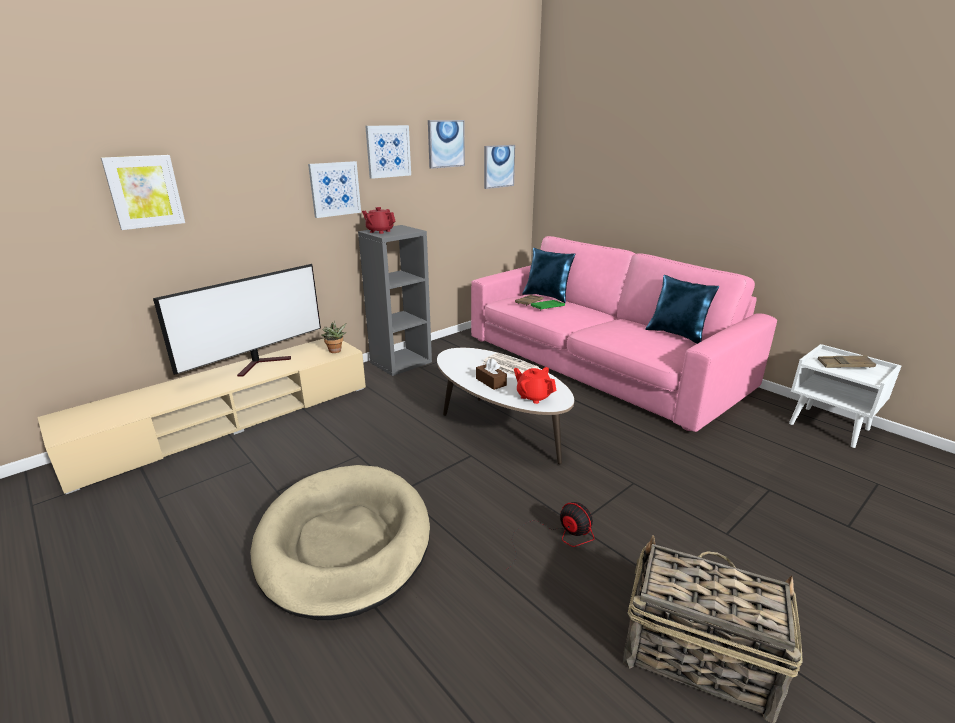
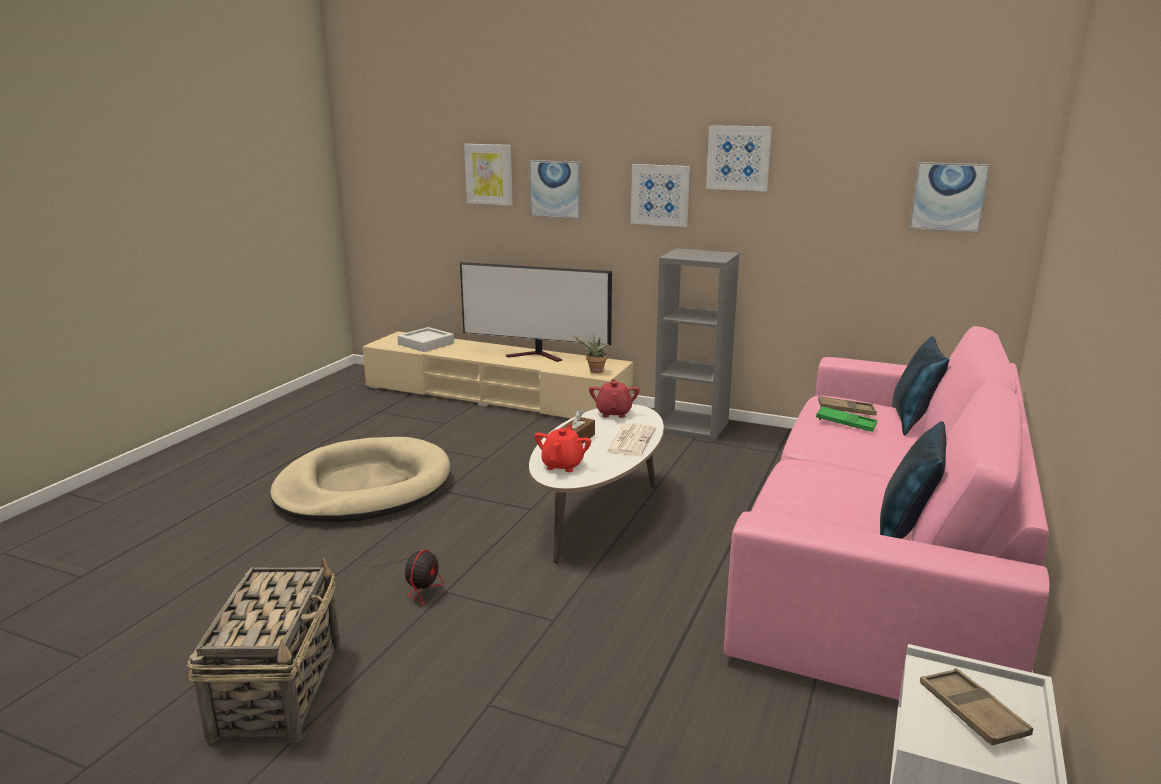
camera: 65 degrees right, 5 degrees down
(121, 407) = (426, 344): none -> grey tray
(379, 231) = (687, 252): red teapot -> red teapot (614, 413)
(446, 144) = (837, 154): picture -> picture (555, 189)

